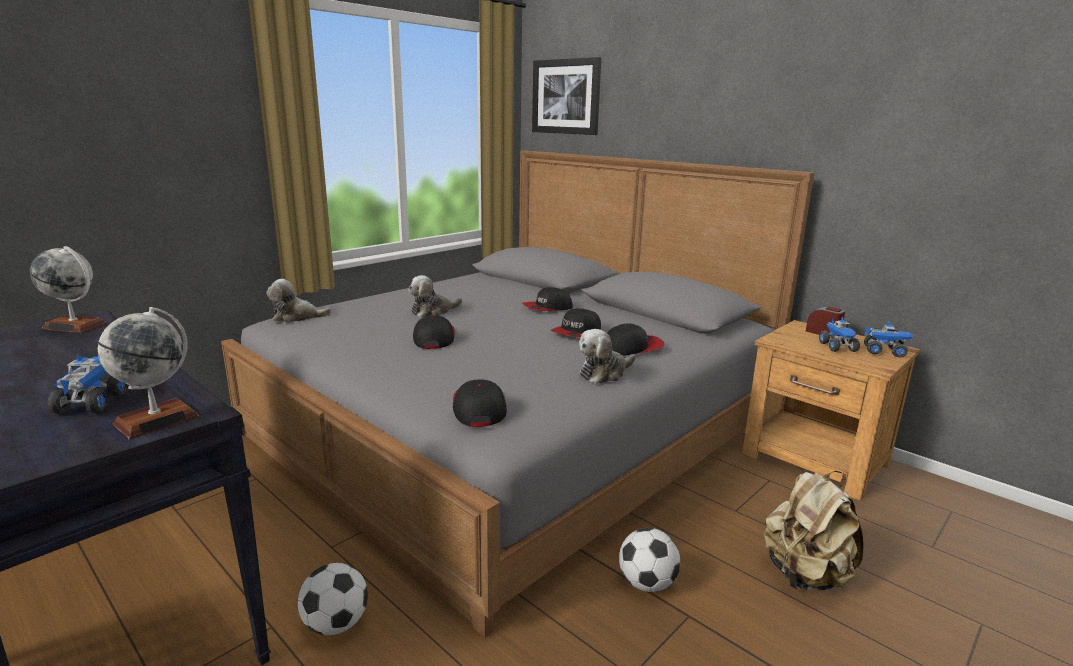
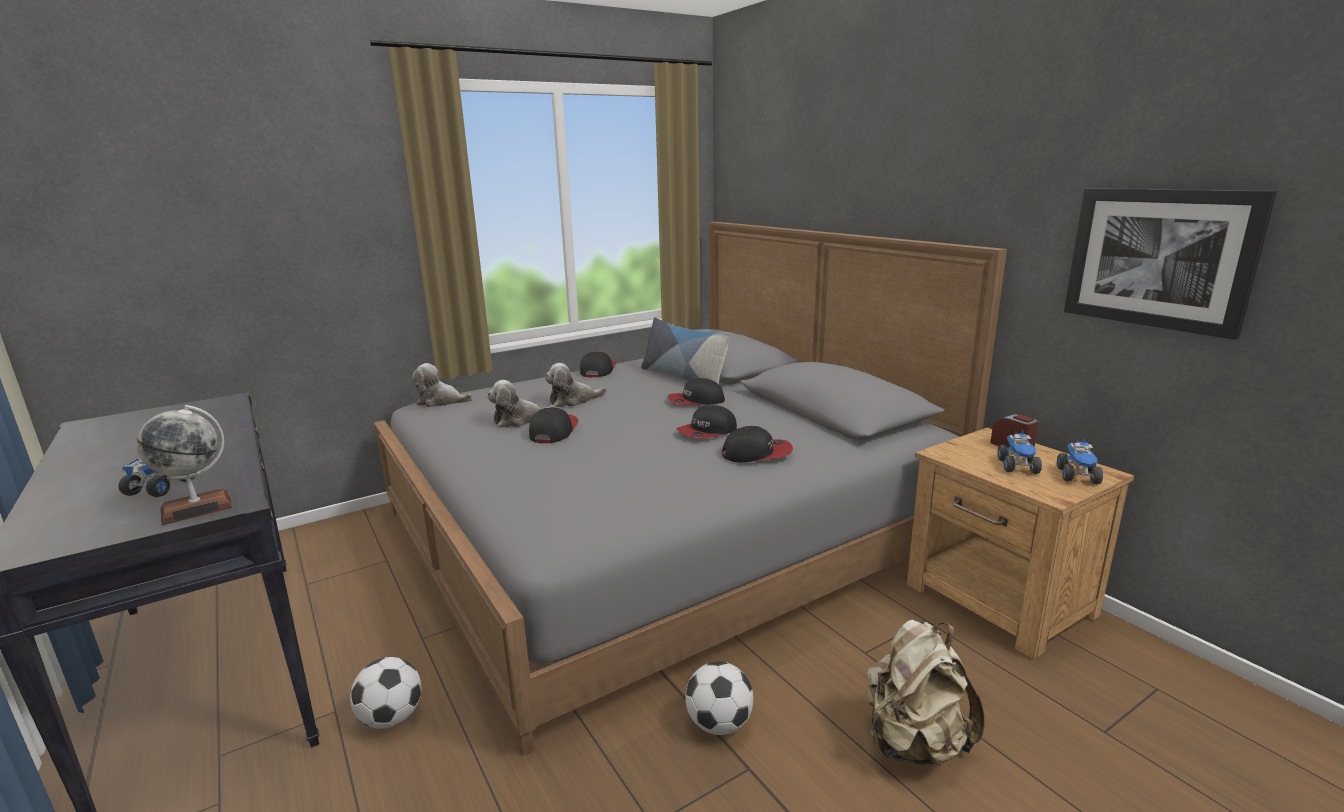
camera: 15 degrees right, 0 degrees up
(75, 326) = (210, 408): globe -> none
(478, 408) = (544, 513): cap -> cap (597, 370)
(522, 289) = (684, 377): none -> pillow
(566, 97) = (754, 161): picture -> picture (1159, 258)
(604, 373) = (704, 482): plush toy -> plush toy (519, 420)
(884, 352) = (1078, 476): toy truck -> toy truck turned 75 degrees clockwise

